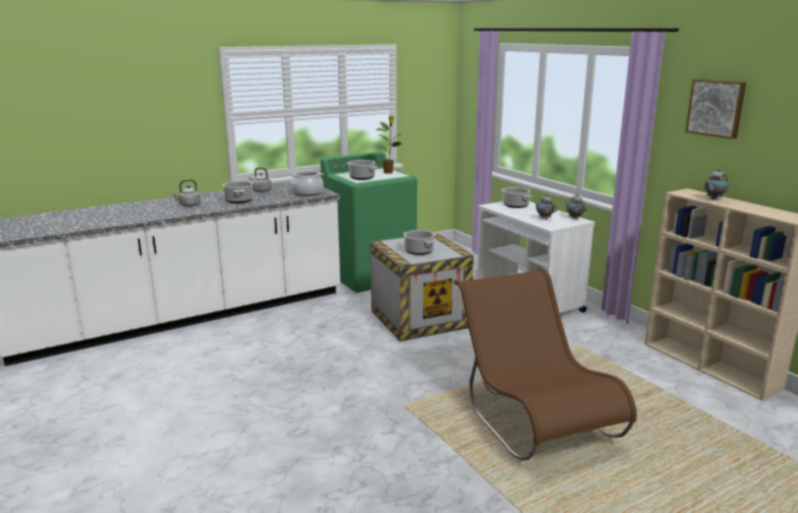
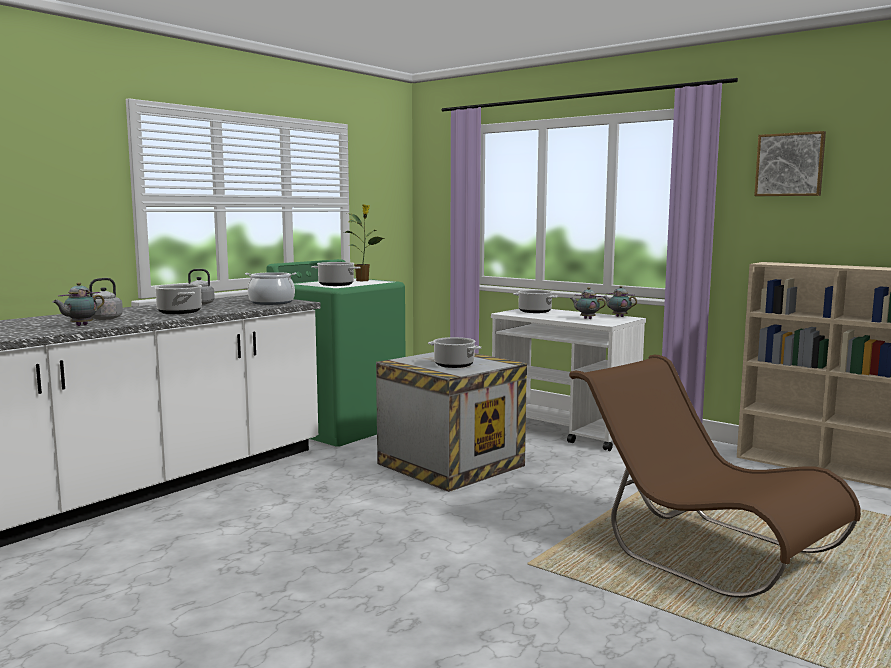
camera: 20 degrees left, 10 degrees down
(713, 199) = (808, 265): teapot -> teapot (80, 325)

